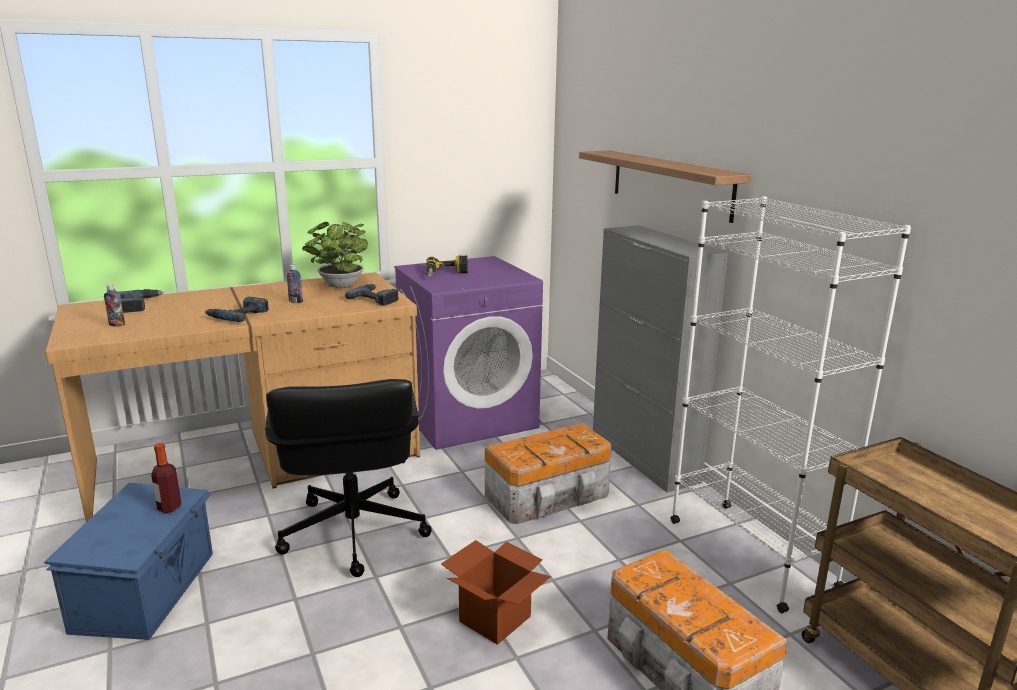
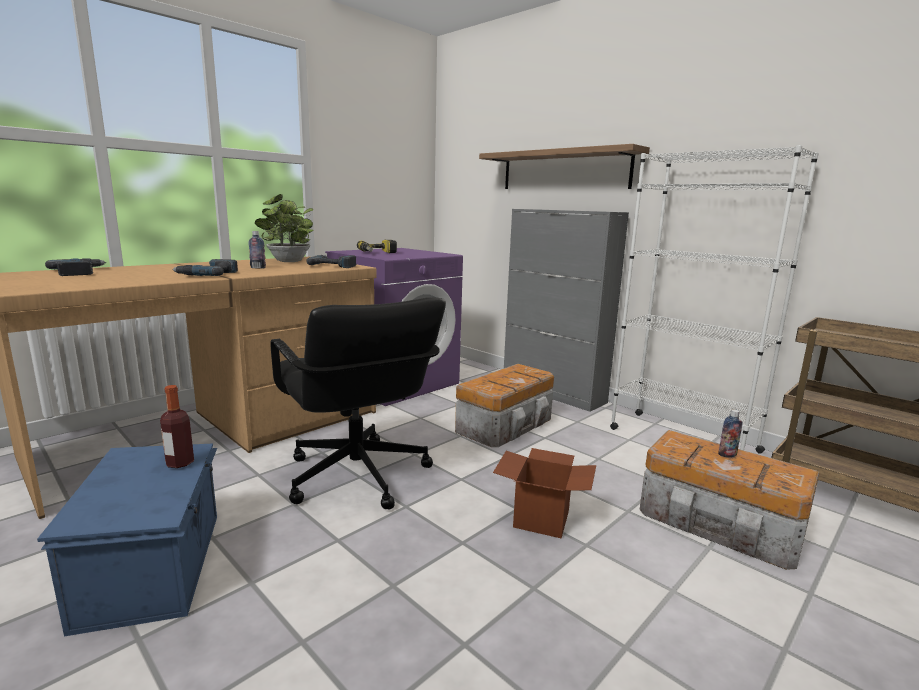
camera: 20 degrees left, 5 degrees down
(117, 325) = (69, 281): bottle -> bottle (727, 455)

